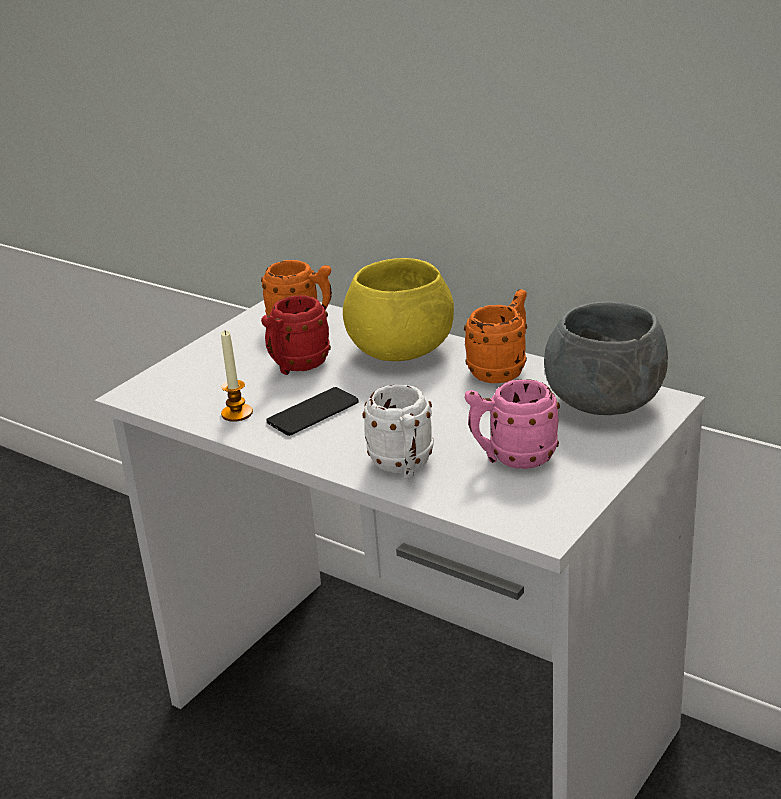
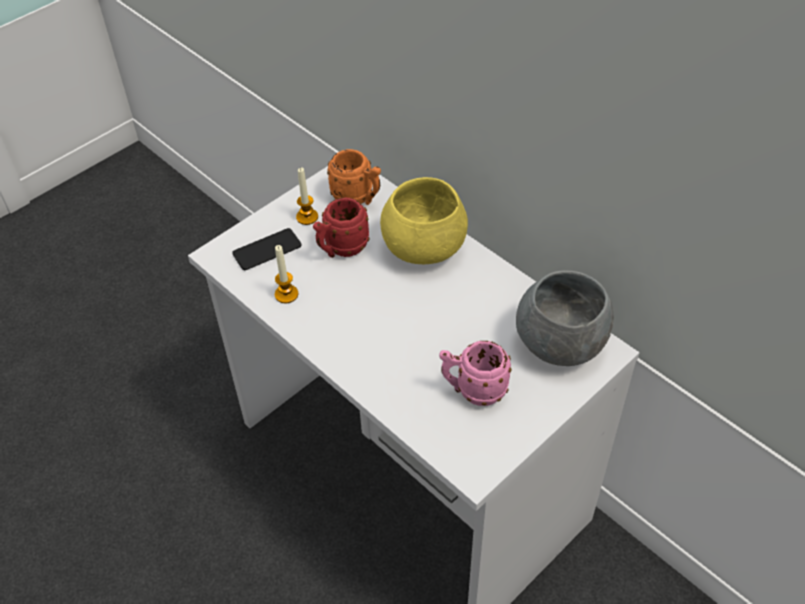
camera: 10 degrees right, 20 degrees up
(243, 347) = (307, 217): none -> candle
(313, 412) = (341, 305): phone -> phone (267, 250)
(403, 467) = (392, 382): white mug -> none
(502, 369) = (494, 287): orange mug -> none

